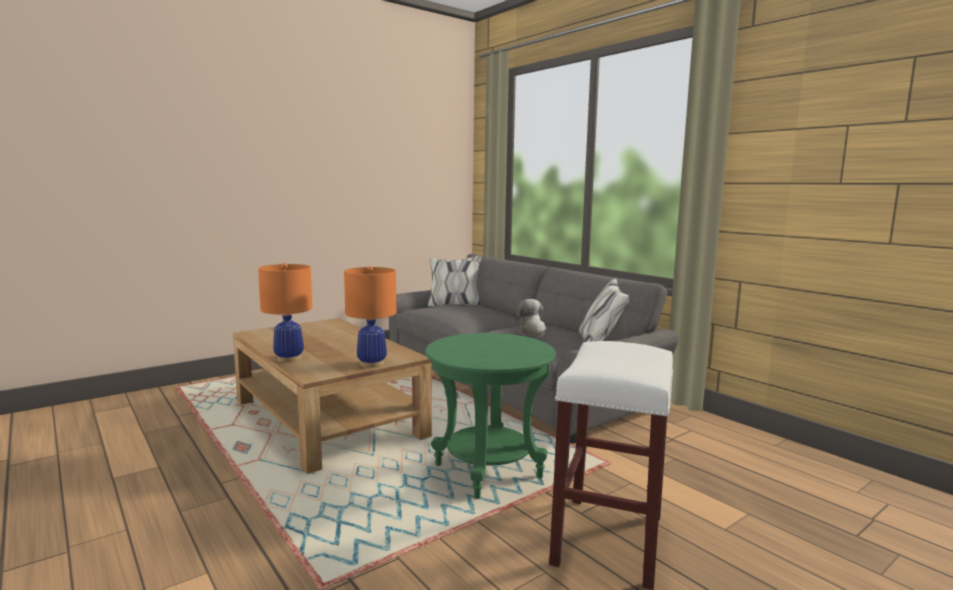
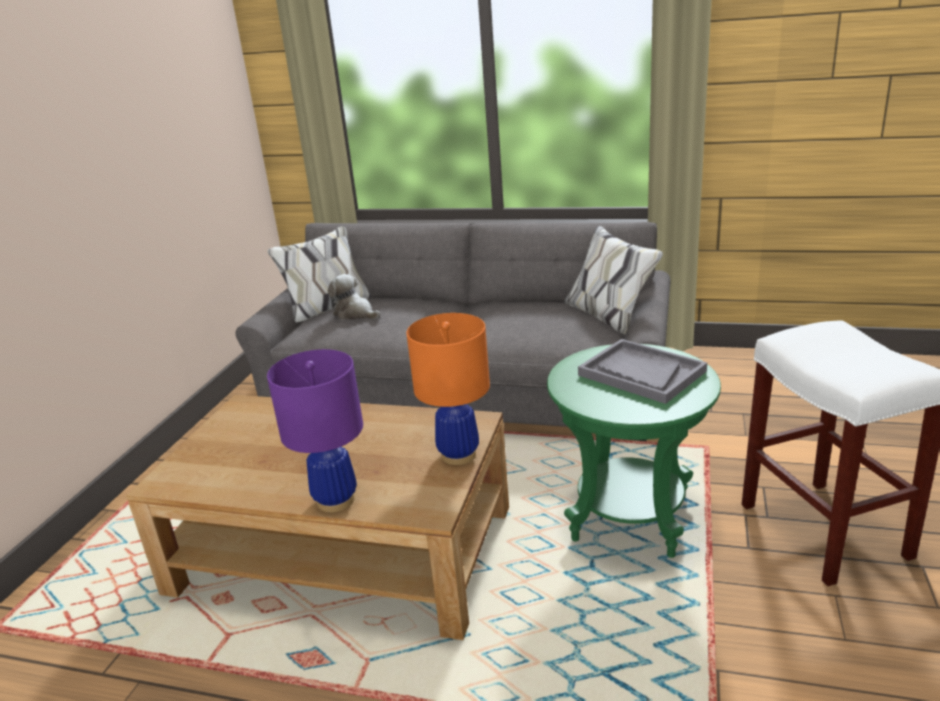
camera: 35 degrees left, 15 degrees up
(288, 358) = (335, 500): orange table lamp -> purple table lamp
(502, 348) = (641, 373): none -> grey tray
(532, 332) = (525, 322): plush toy -> plush toy (355, 314)

